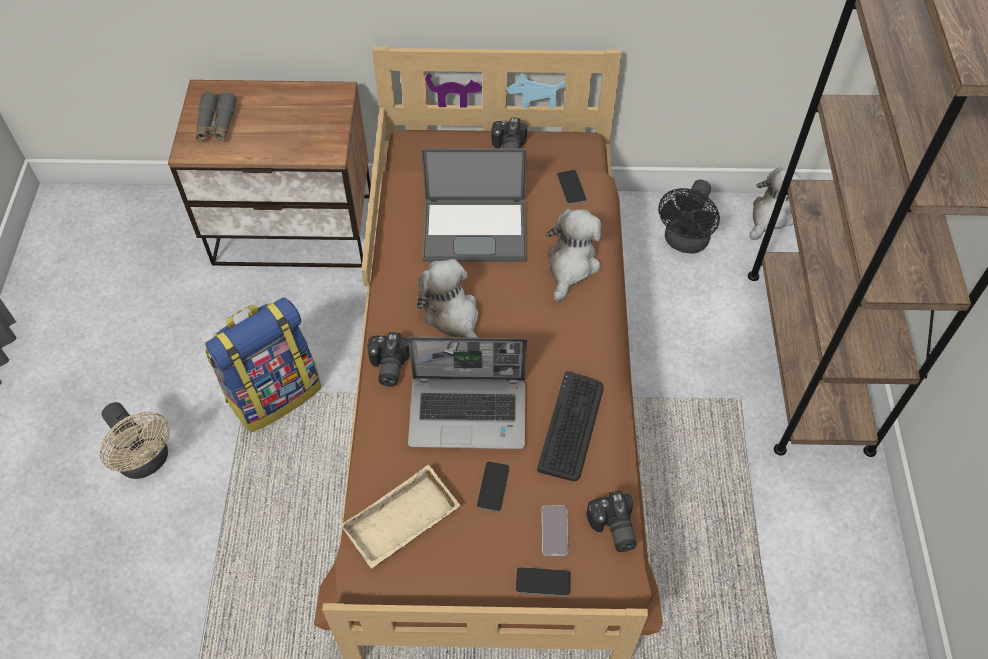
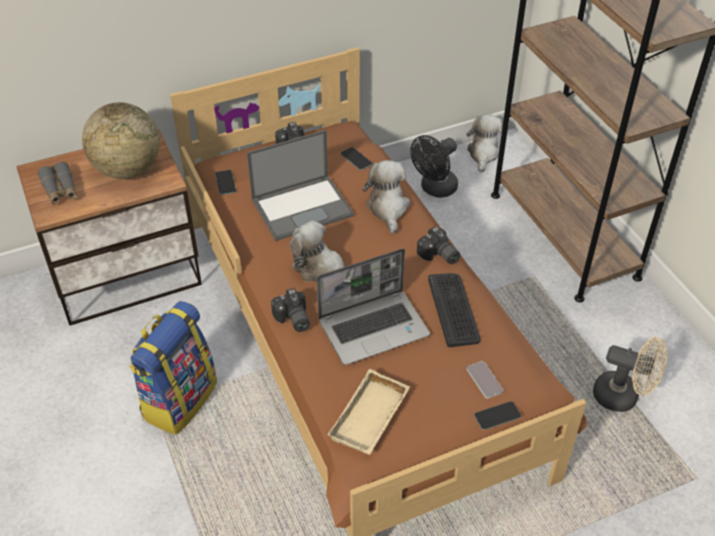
camera: 25 degrees left, 10 degrees down
(147, 462) = (97, 491): beige fan -> beige fan (623, 396)
(296, 122) = (127, 169): none -> globe
(493, 486) = (422, 369): phone -> phone (225, 182)
(612, 529) = (523, 363): camera -> camera (438, 256)
(684, 242) = (435, 189): black fan -> black fan turned 45 degrees clockwise

